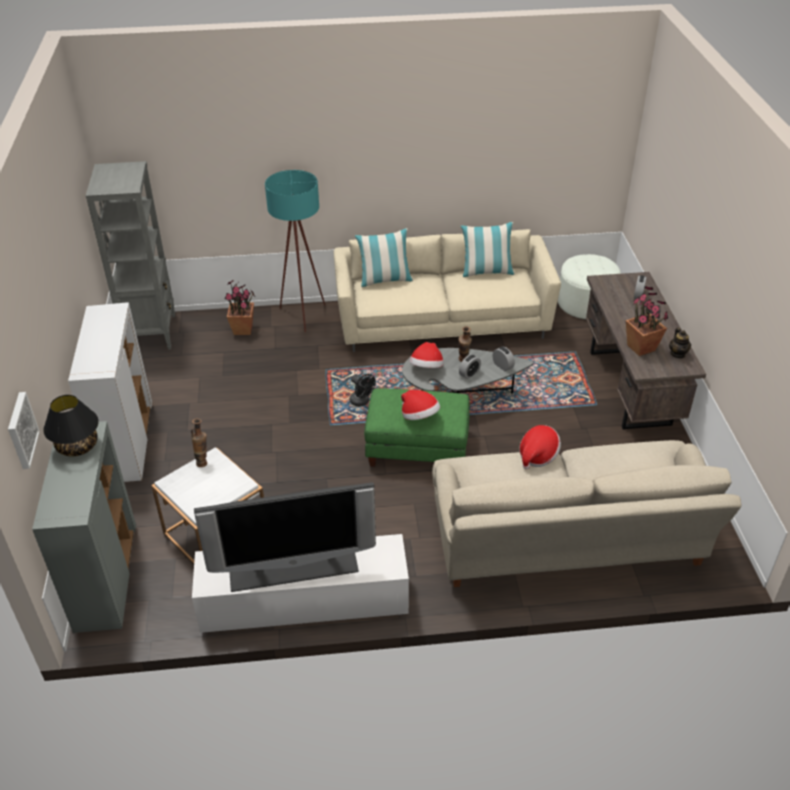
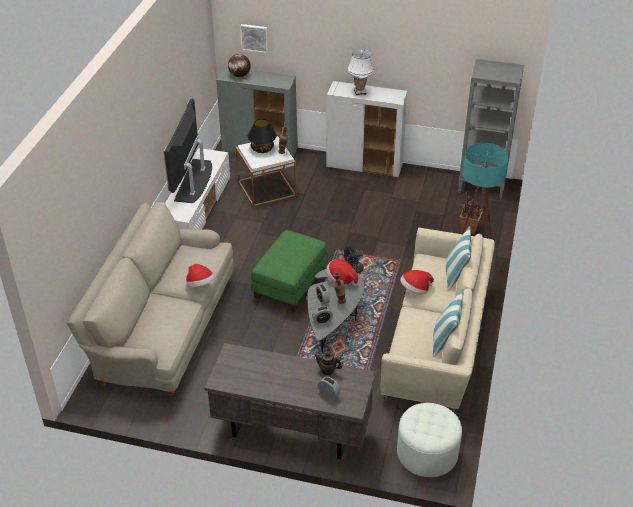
camera: 110 degrees right, 0 degrees up
(67, 495) = (239, 75): none -> globe
(77, 446) = (274, 80): black table lamp -> black table lamp (262, 149)
(100, 346) = (360, 92): none -> white table lamp
(419, 416) = (279, 251): hat -> hat (415, 289)
(641, 348) = (257, 362): potted plant -> none
(678, 354) = (237, 382): teapot -> teapot (327, 370)

